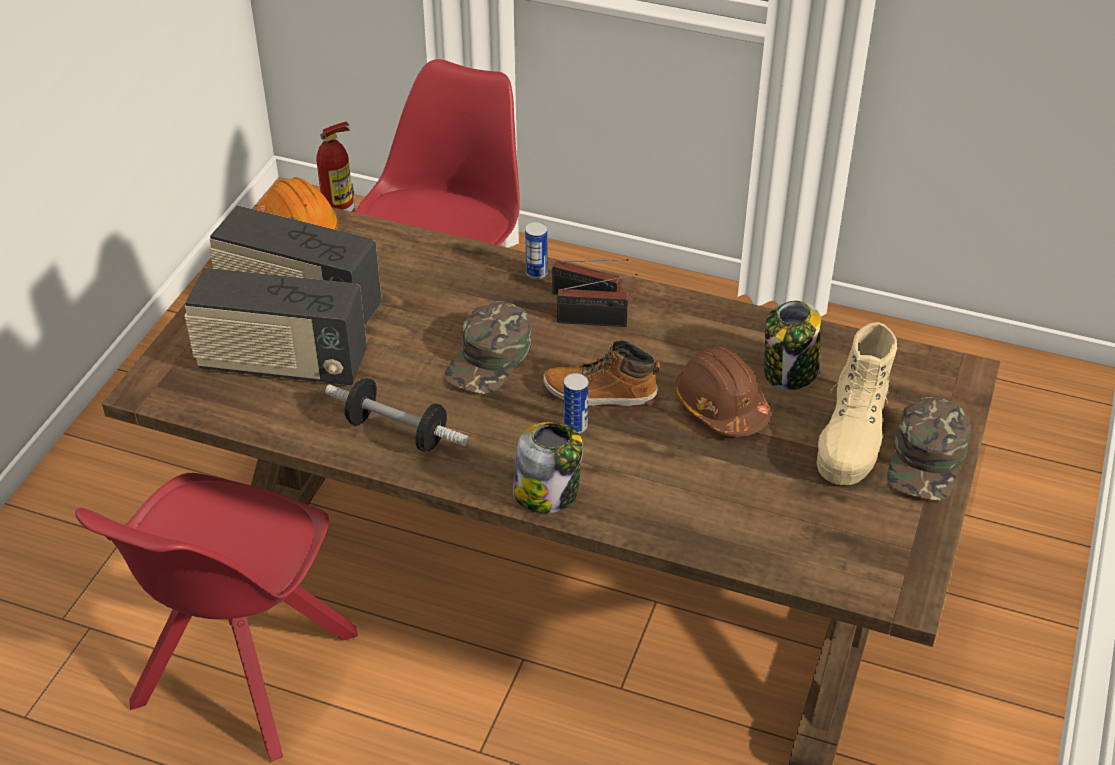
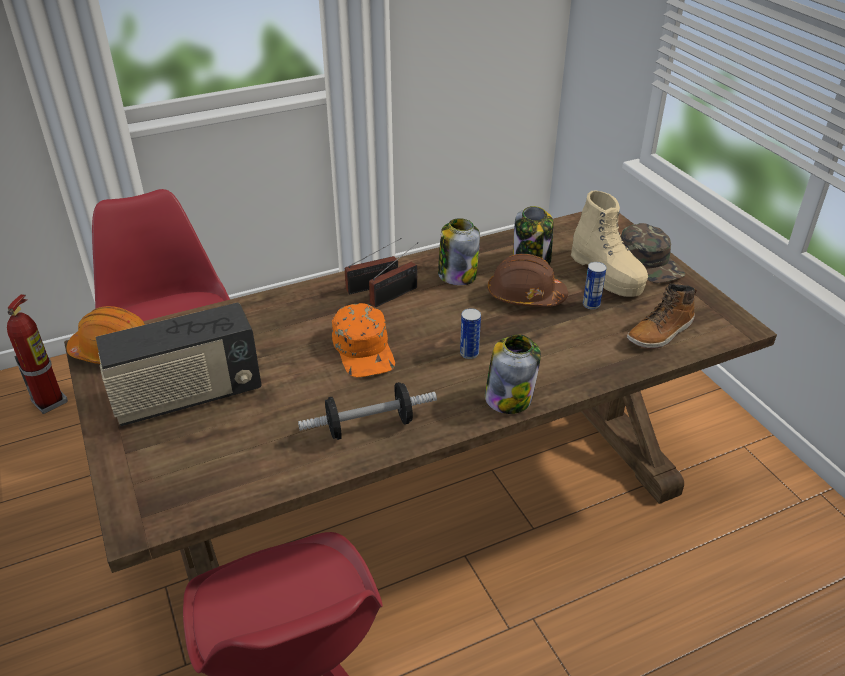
camera: 45 degrees left, 5 degrees down
(282, 364) = (226, 438): radio -> none
(490, 358) = (364, 349): green cap -> orange cap
(536, 273) = (322, 289): can -> can (591, 304)
(600, 394) = (456, 328): boot -> boot (661, 332)
(685, 338) = (457, 275): none -> jar

